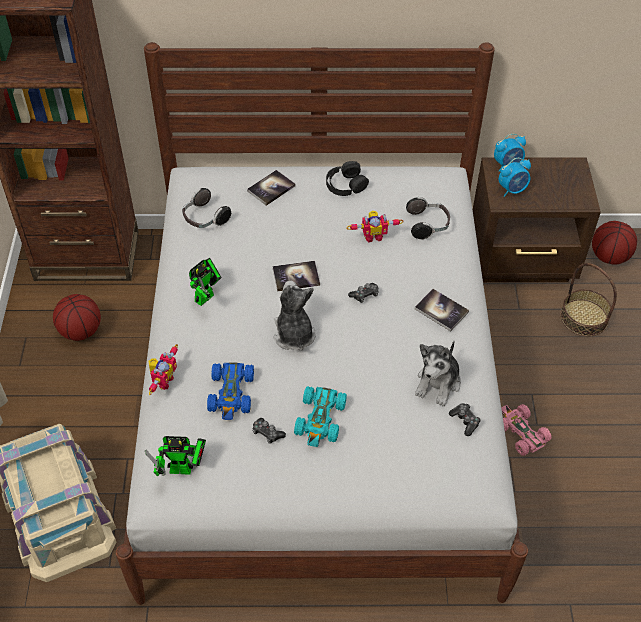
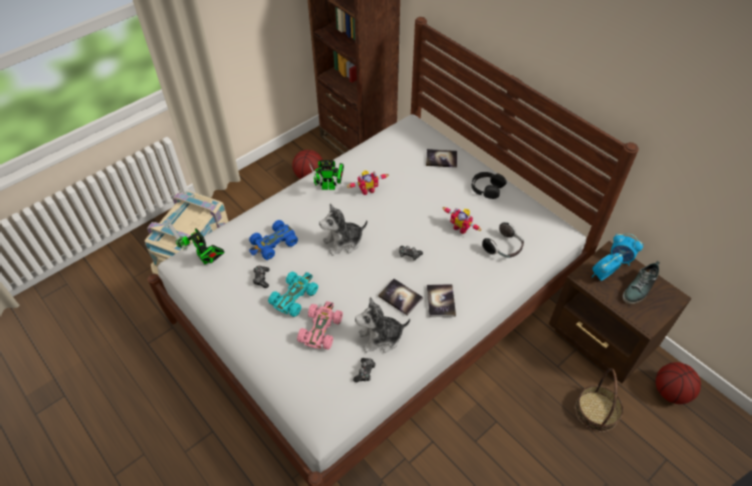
camera: 50 degrees right, 0 degrees up
(162, 381) = (255, 210): toy robot -> toy robot (367, 189)
(204, 219) = (385, 148): headphones -> none
(293, 334) = (343, 242): plush toy -> plush toy turned 150 degrees counterclockwise
(296, 277) = (387, 214): book -> book (400, 297)
(320, 419) = (294, 296): turquoise toy car -> turquoise toy car turned 150 degrees clockwise
(512, 190) = (602, 275): alarm clock -> alarm clock turned 120 degrees clockwise
(520, 433) = (458, 435): pink toy car -> pink toy car (320, 329)
(548, 178) = (639, 288): none -> shoe

